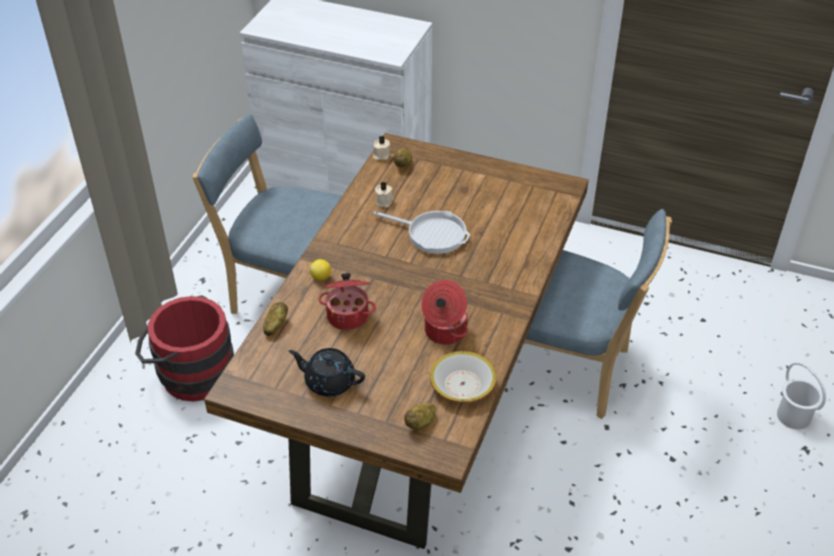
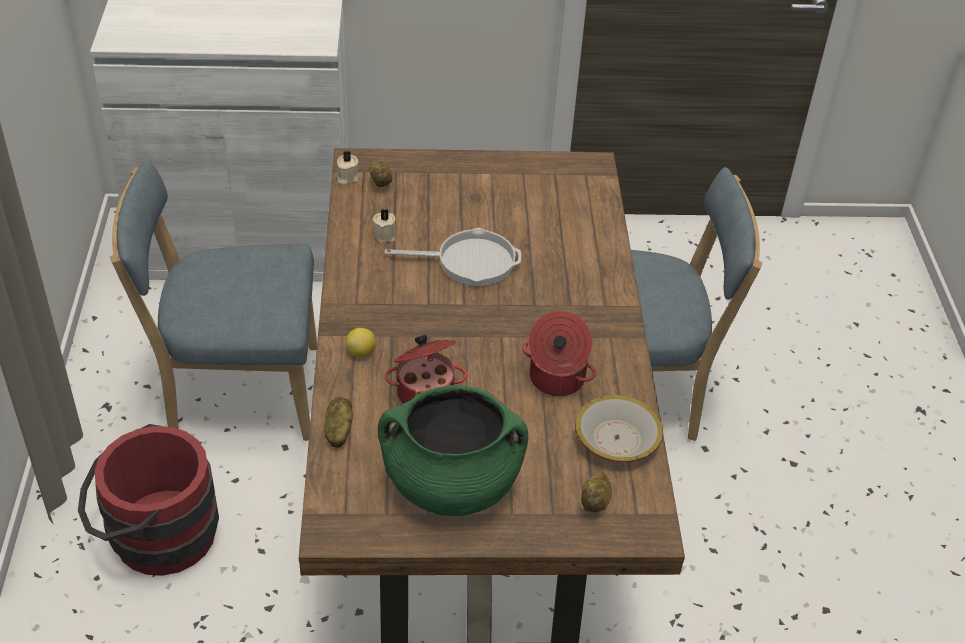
camera: 25 degrees left, 0 degrees up
(329, 381) = (451, 484): black teapot -> green cooking pot
(794, 416) = (890, 376): white bucket -> none

